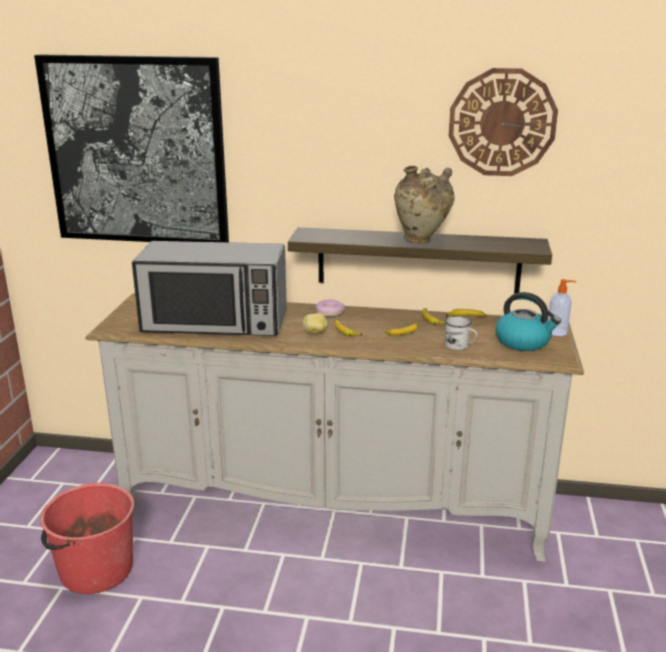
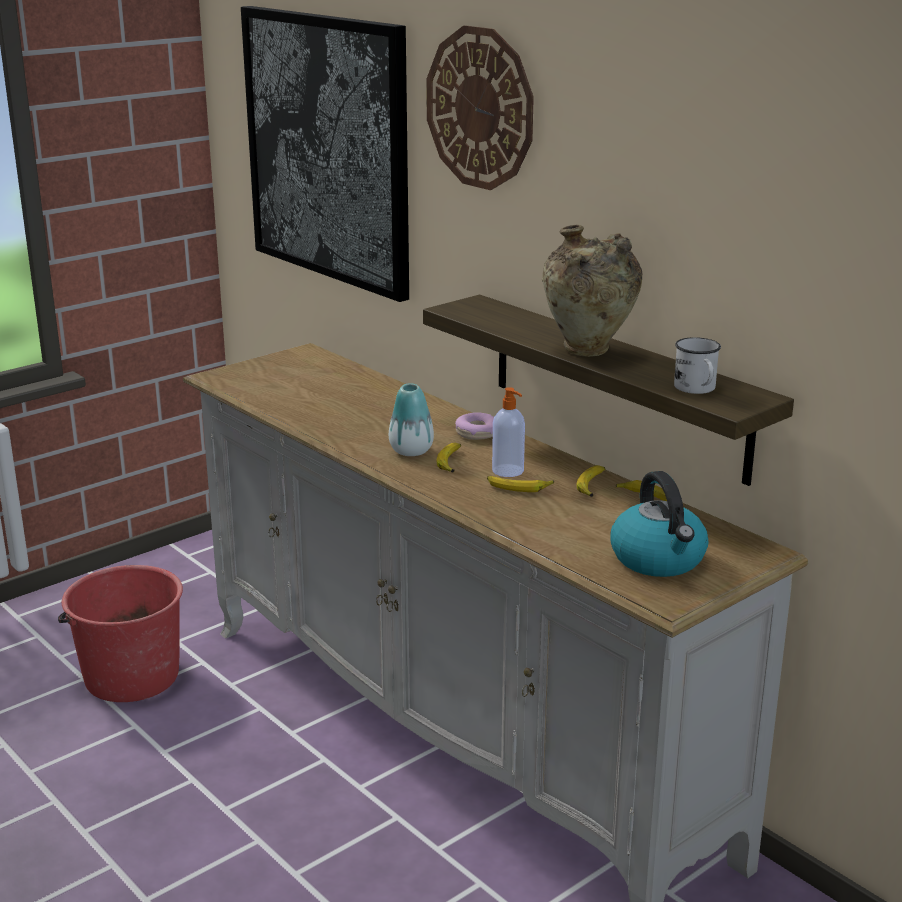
camera: 40 degrees right, 0 degrees up
(215, 323) = (325, 403): microwave -> none
(315, 332) = (411, 451): potato -> vase
(460, 346) = (556, 531): white mug -> white mug (697, 389)
(502, 123) = (732, 176): wall clock -> wall clock (480, 108)
(557, 332) = (744, 566): soap dispenser -> soap dispenser (508, 471)

